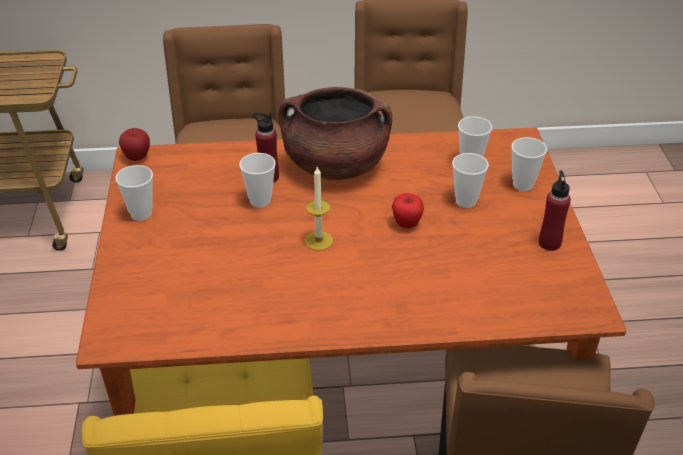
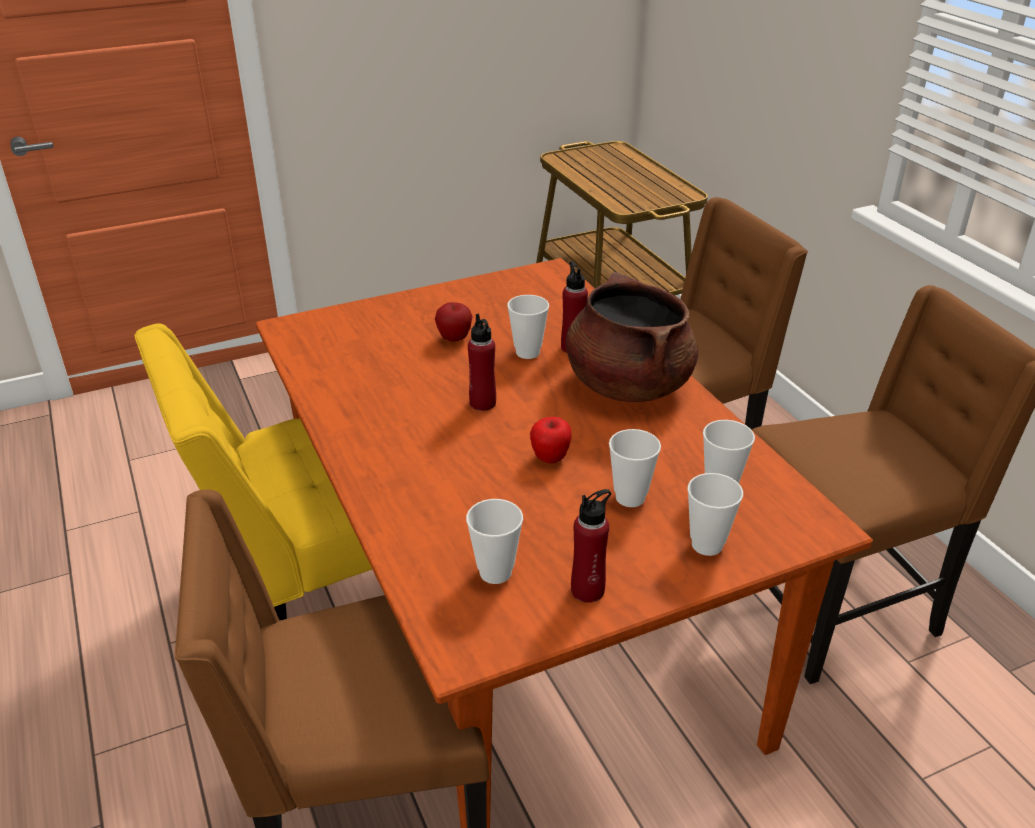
camera: 70 degrees right, 5 degrees down
(137, 157) = (549, 271): apple -> apple (454, 338)
(141, 214) = (464, 296): cup -> cup (495, 572)
(318, 241) = (482, 403): candle -> red bottle

